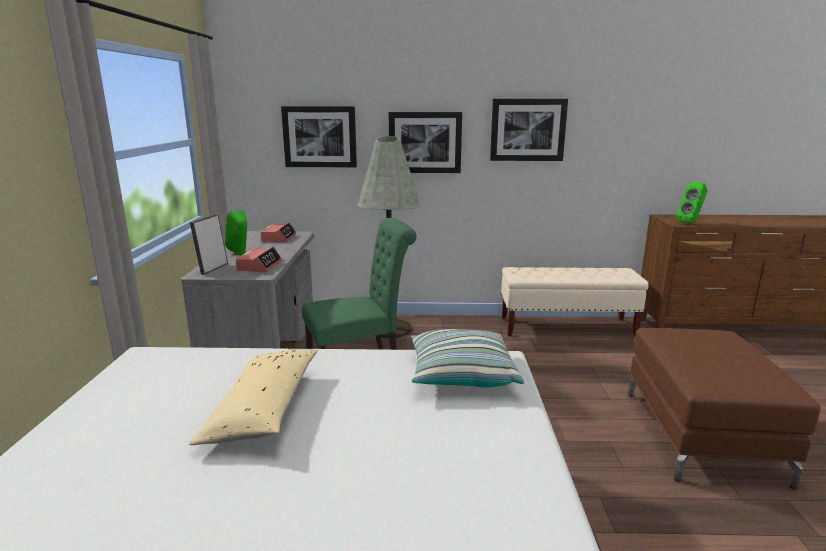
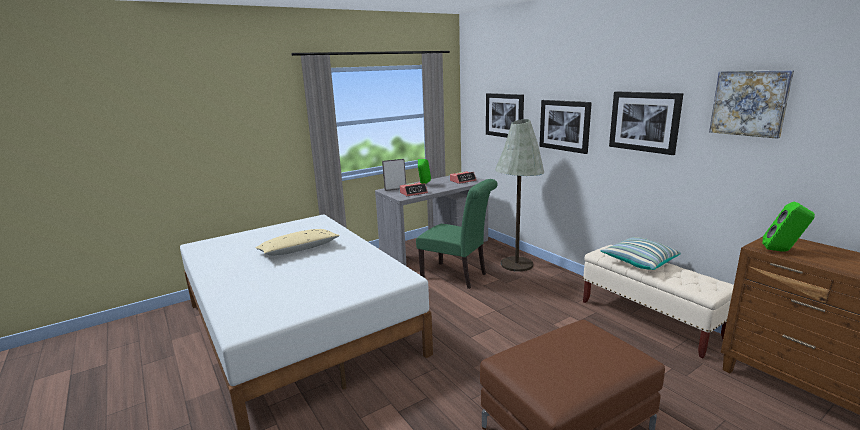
camera: 55 degrees right, 0 degrees up
(461, 375) = (373, 273): pillow -> pillow (639, 262)
(625, 106) = (749, 103): none -> picture

